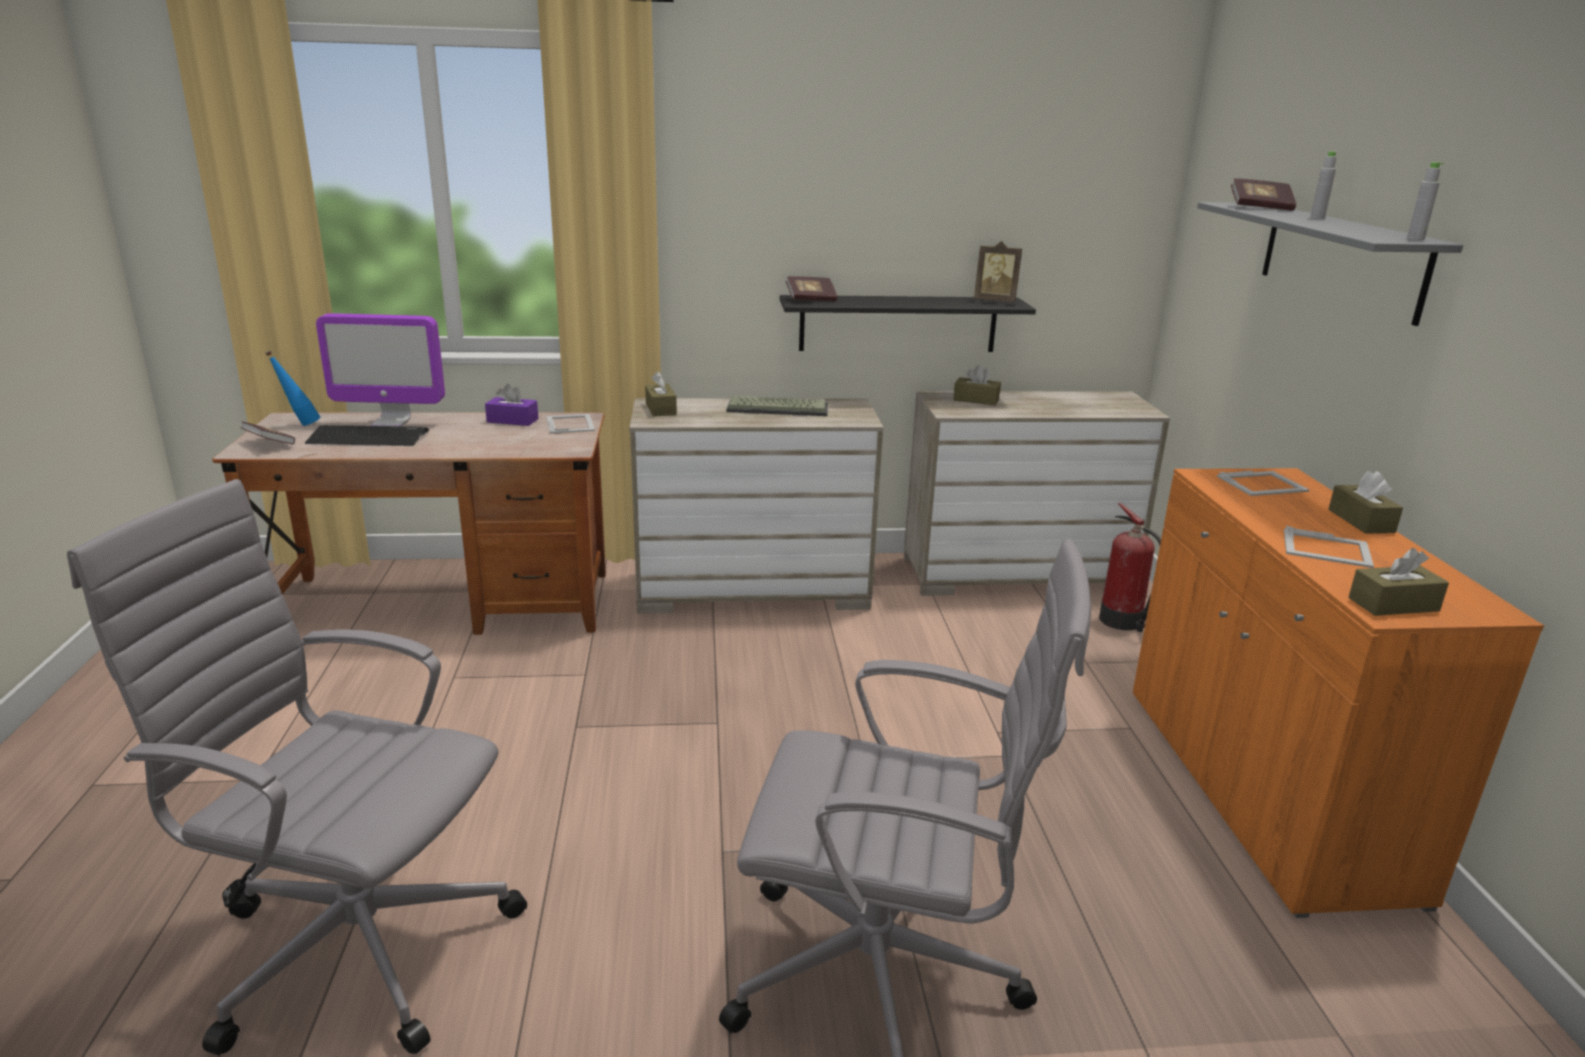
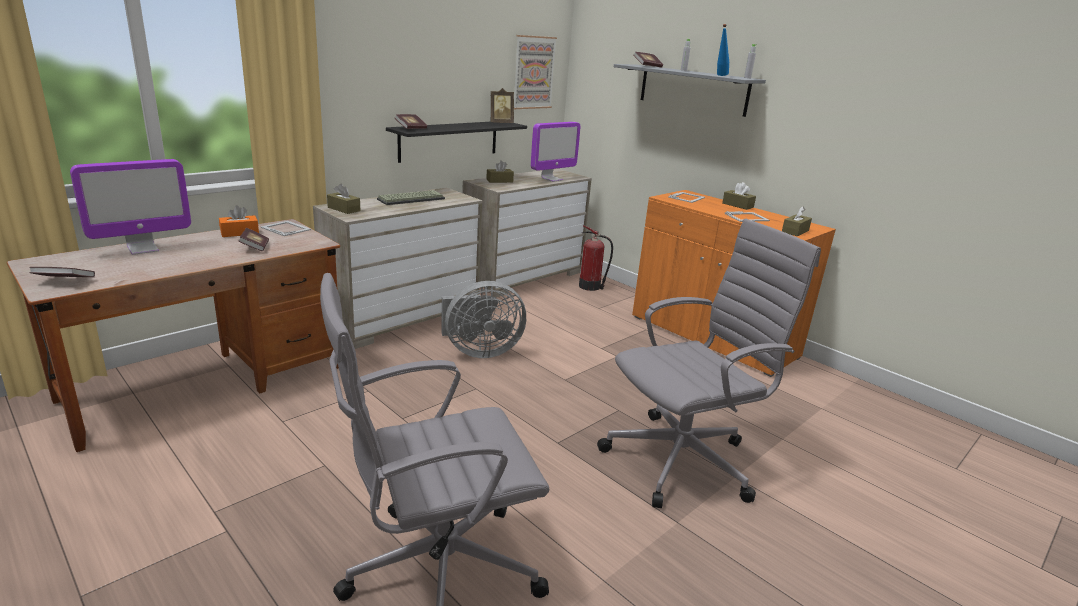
camera: 40 degrees left, 0 degrees up
(300, 425) = (61, 264): blue bottle -> blue bottle (719, 75)
(367, 438) = (146, 262): keyboard -> none
(494, 442) = (255, 247): none -> book
(512, 420) = (239, 233): purple tissue box -> orange tissue box
(794, 670) = (479, 351): none -> grey fan
(1080, 409) = (552, 179): none -> monitor
(1090, 215) = (533, 72): none -> picture

